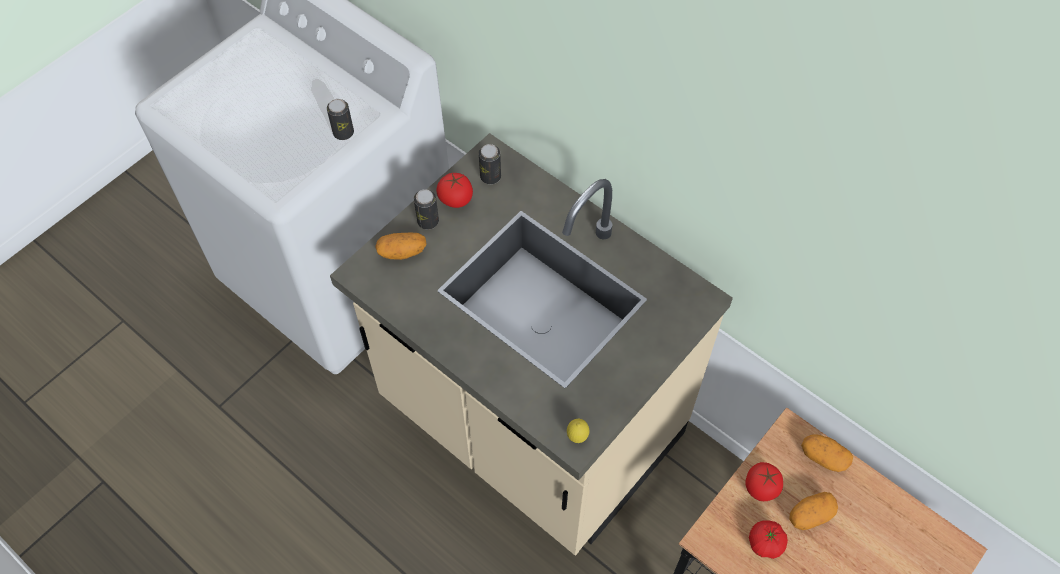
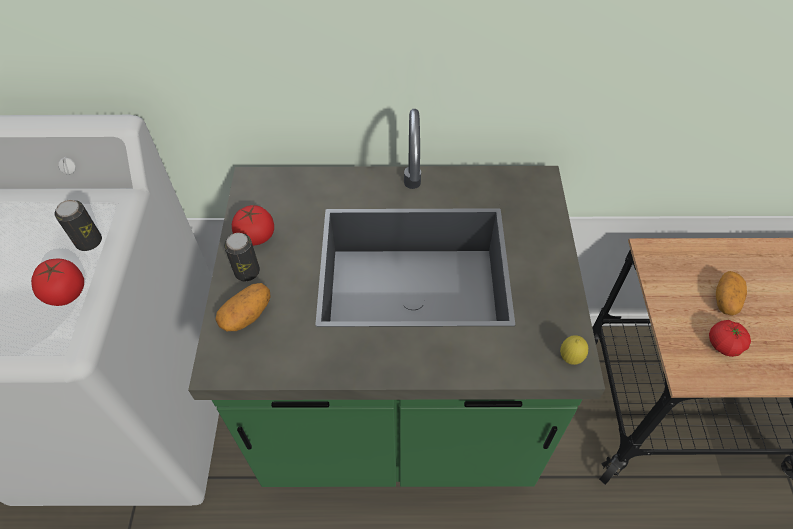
camera: 40 degrees left, 5 degrees down
(490, 177) = (271, 199): can -> none
(530, 423) = (398, 414): beige counter -> green counter
(761, 487) = (677, 306): tomato -> tomato (66, 292)
(823, 457) = (688, 254): potato -> none

